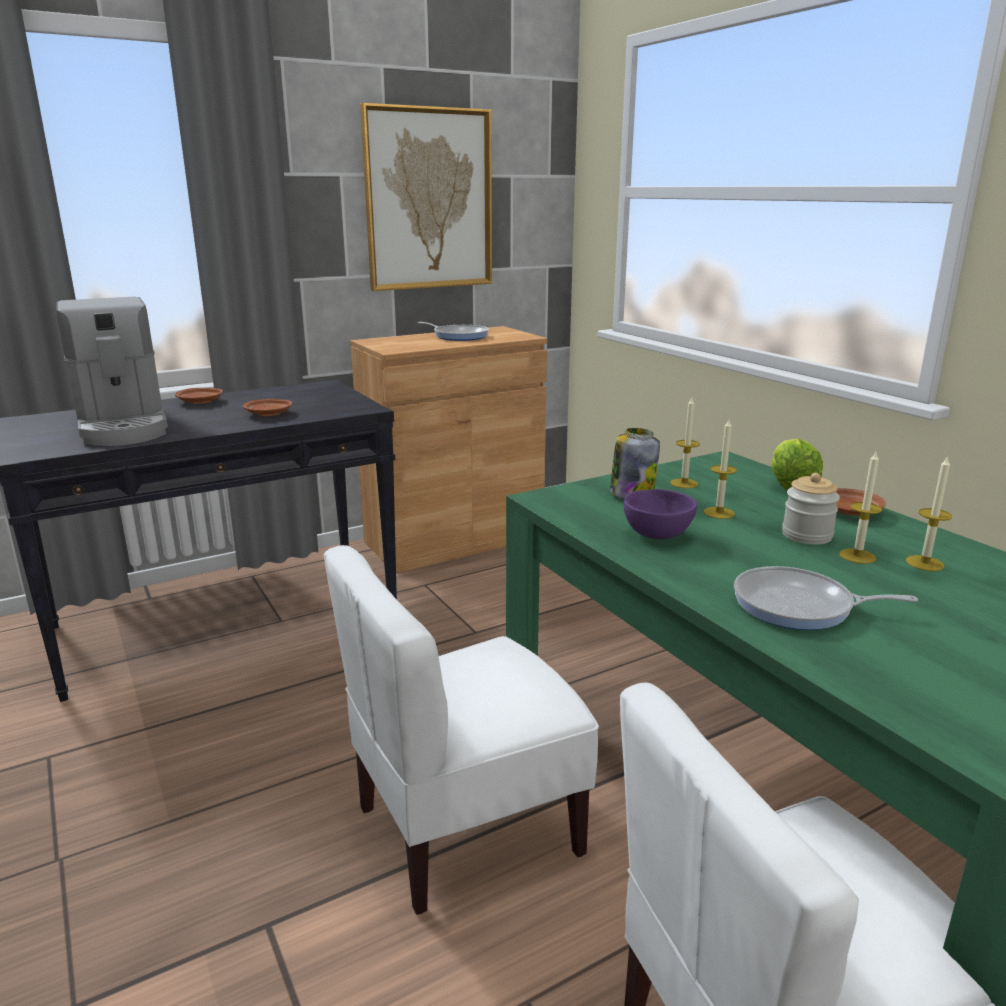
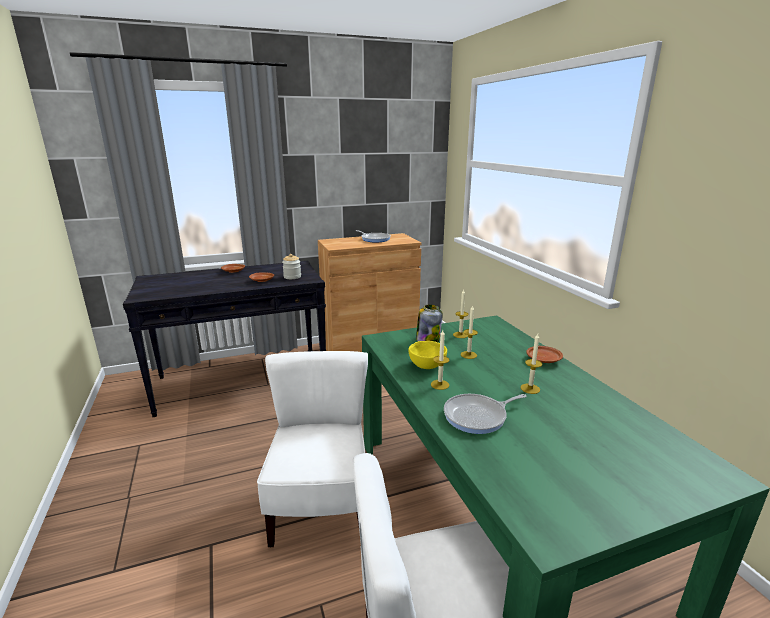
camera: 10 degrees right, 0 degrees up
(123, 427) = (190, 284): coffee machine -> none
(429, 200) = (362, 166): picture -> none
(466, 828) = (321, 508): white chair -> white chair turned 105 degrees clockwise
(657, 535) = (427, 366): purple bowl -> yellow bowl
(790, 486) = (519, 341): lettuce -> none
(799, 606) = (478, 416): frying pan -> frying pan turned 45 degrees counterclockwise
(806, 535) = (509, 373): jar -> jar (292, 277)
(924, 563) = (566, 396): candle -> candle (440, 384)

